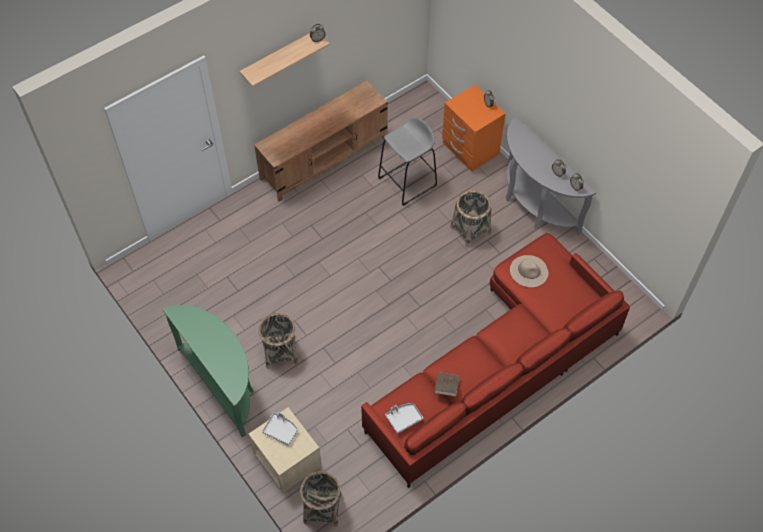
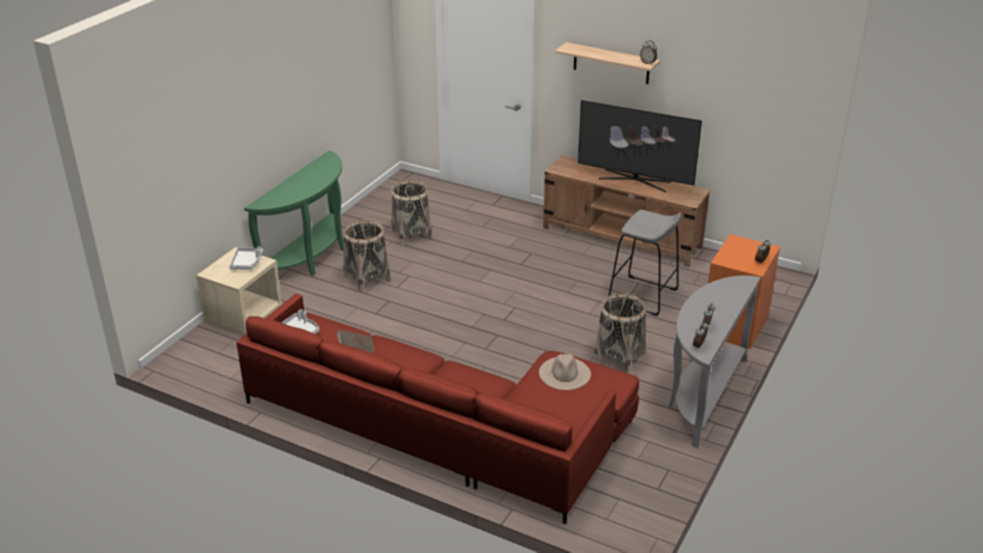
camera: 65 degrees right, 25 degrees down
(322, 508) = (198, 352): basket -> basket (411, 235)
(325, 117) = (634, 180): none -> television

